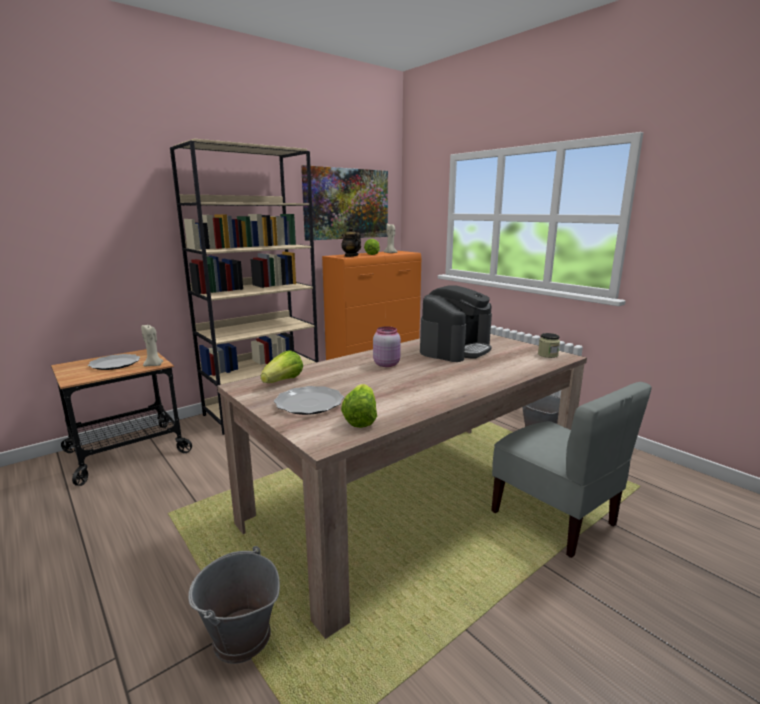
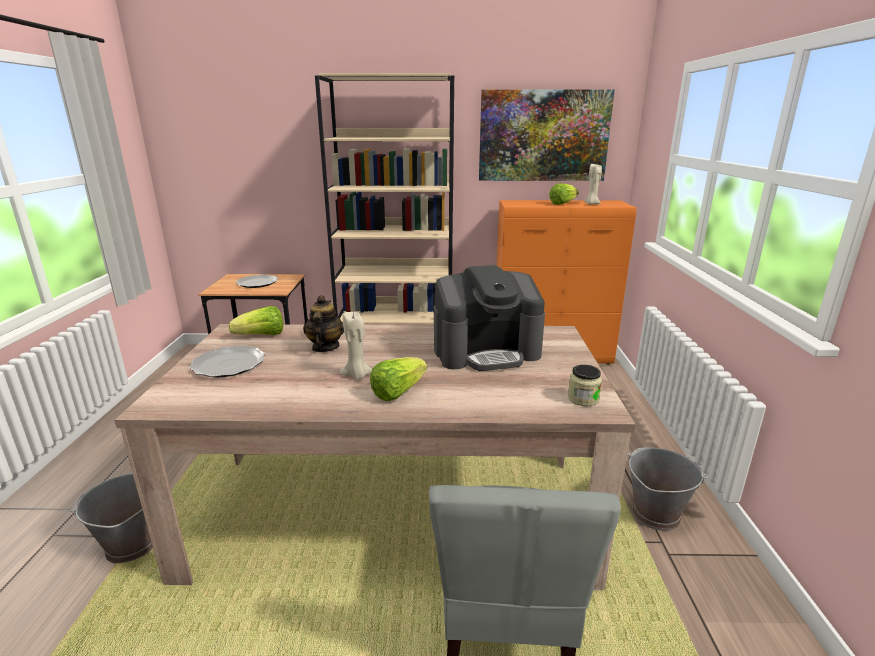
camera: 40 degrees right, 5 degrees up
(154, 365) = (275, 291): beige candle -> beige candle (357, 375)
(351, 256) = (527, 203): teapot -> teapot (325, 347)
(361, 419) = (222, 396): lettuce -> lettuce (398, 392)
(386, 364) = (376, 346): pink jar -> none

